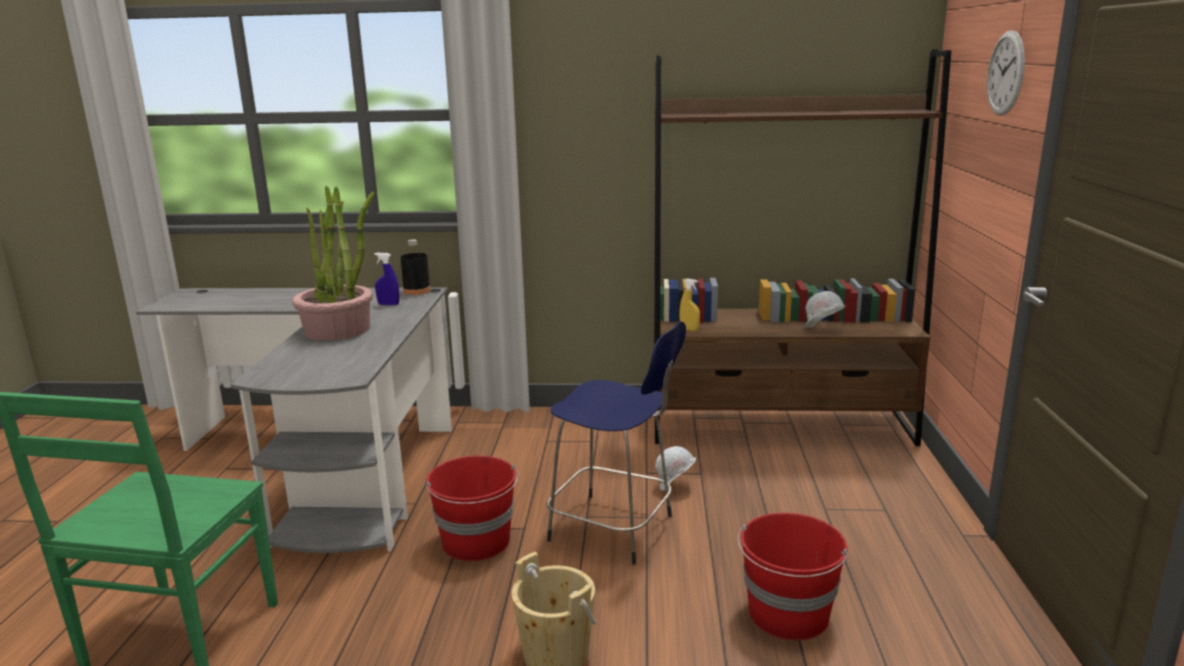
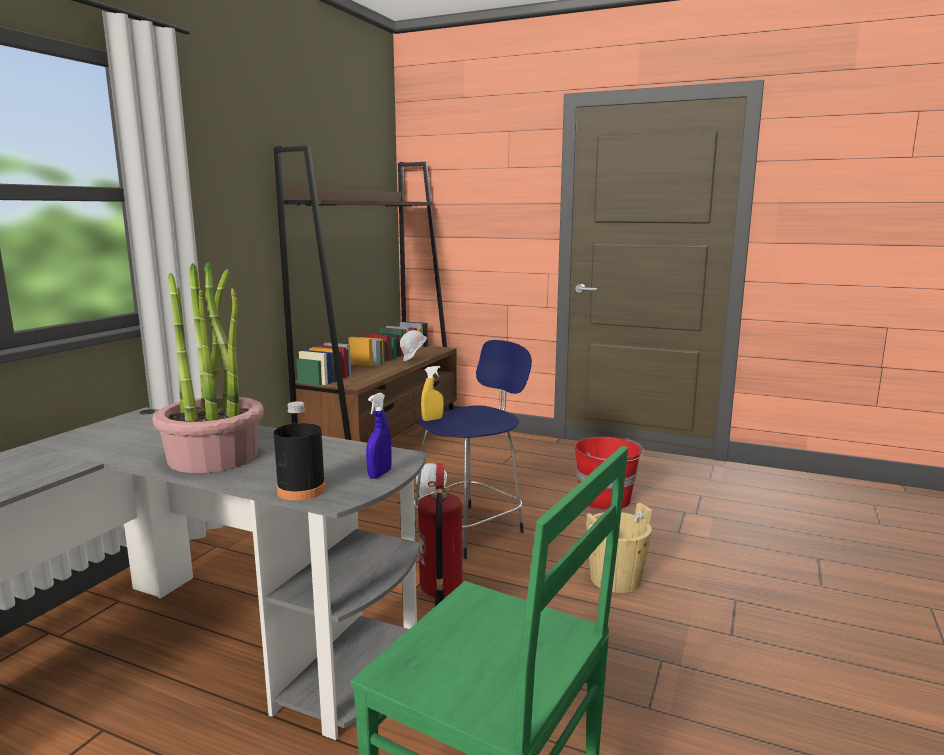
camera: 70 degrees left, 5 degrees down
(388, 304) = (157, 431): blue spray bottle -> blue spray bottle (379, 474)
(417, 291) = (133, 417): black bottle -> black bottle (301, 490)
(477, 542) = (440, 591): red bucket -> fire extinguisher
(689, 329) = (356, 382): yellow spray bottle -> yellow spray bottle (432, 419)
(1006, 73) = (502, 173): wall clock -> none

